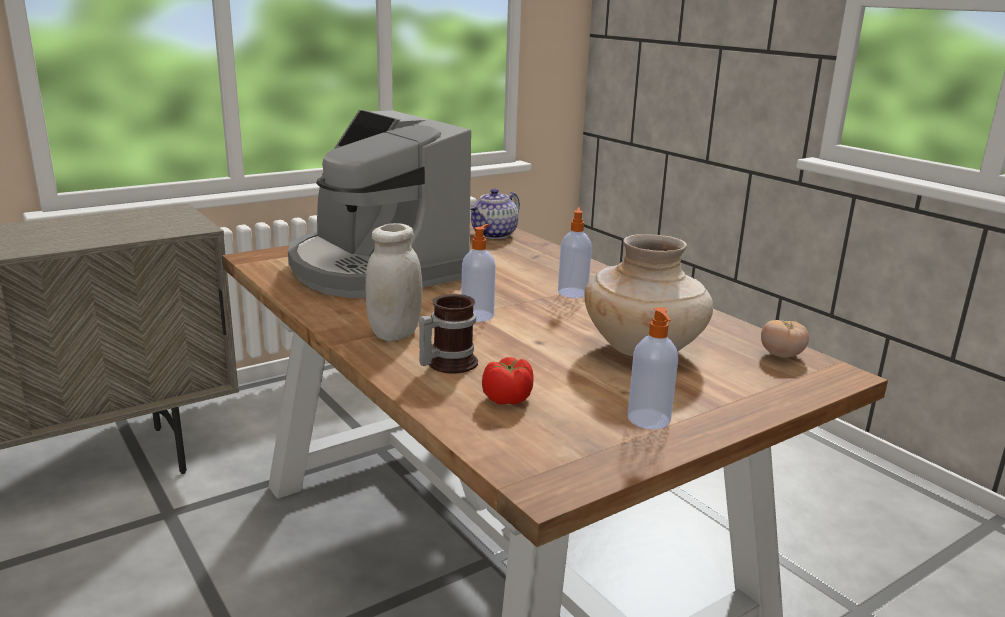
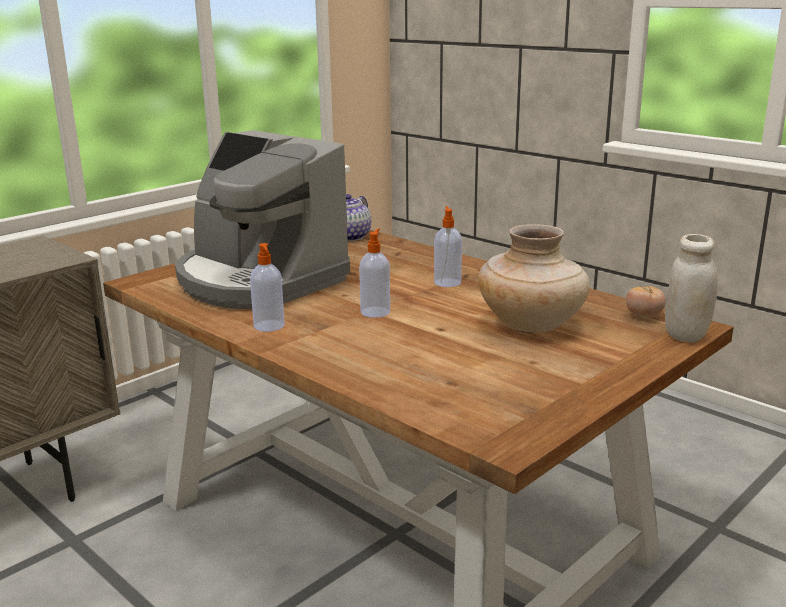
camera: 10 degrees left, 0 degrees up
(395, 333) = (311, 336): white jar -> white jar (685, 335)
(447, 363) = (371, 356): mug -> none
(508, 399) = (440, 380): tomato -> none
(649, 420) = (563, 382): soap dispenser -> soap dispenser (269, 326)

